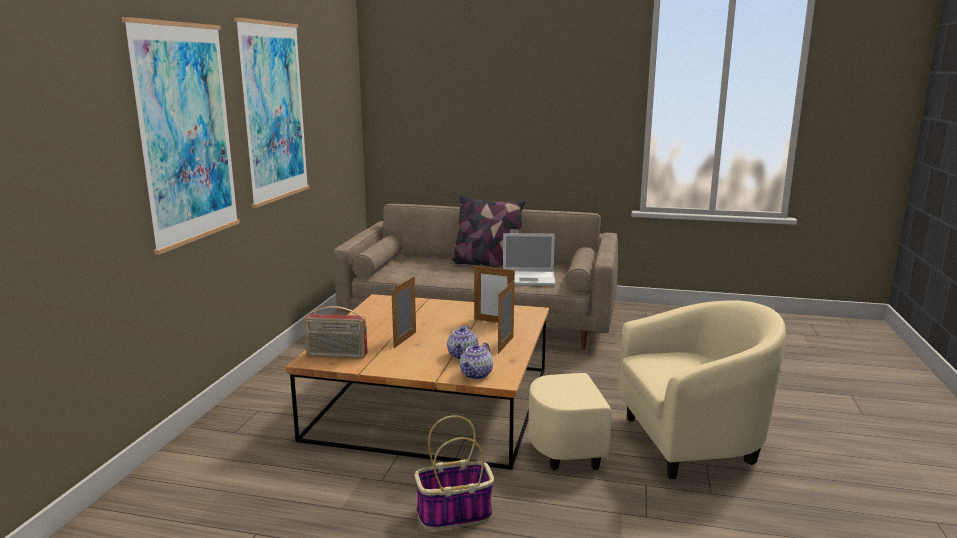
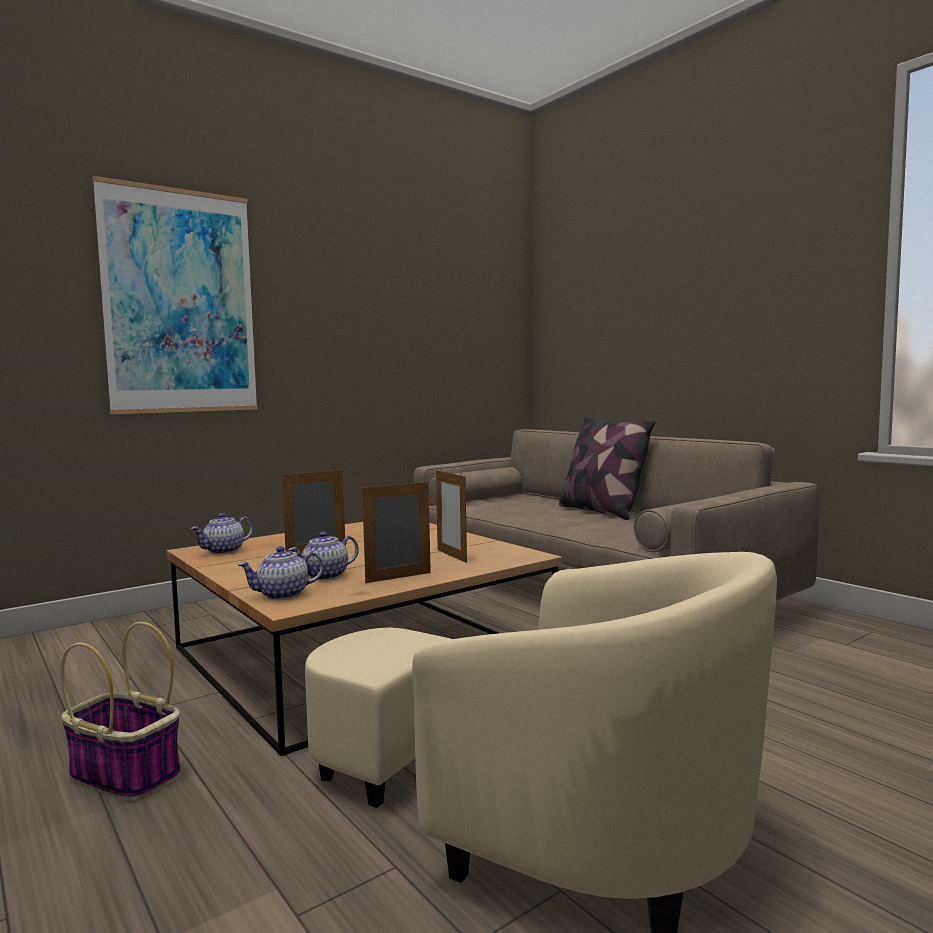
camera: 40 degrees right, 10 degrees down
(273, 112) = (343, 302): picture -> none
(336, 355) = (224, 551): radio -> teapot
(529, 278) = (617, 528): laptop -> none

